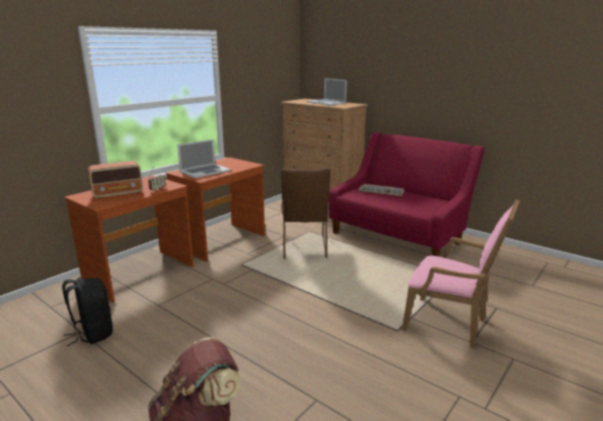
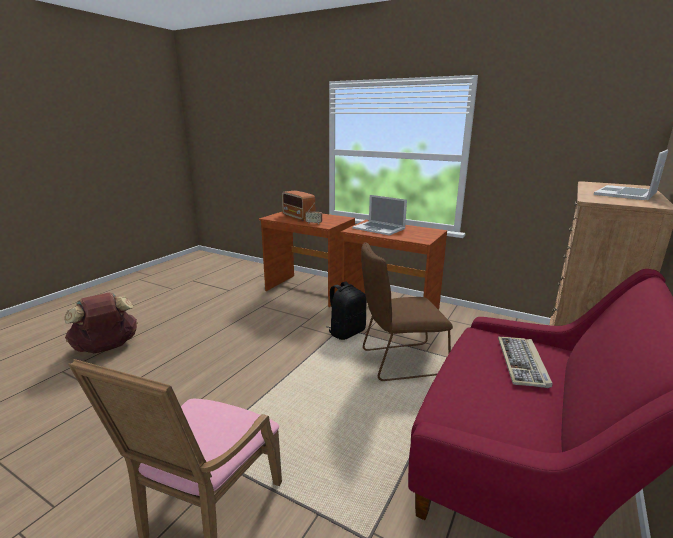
camera: 80 degrees right, 0 degrees up
(92, 333) = (226, 294): black backpack -> black backpack (346, 332)

